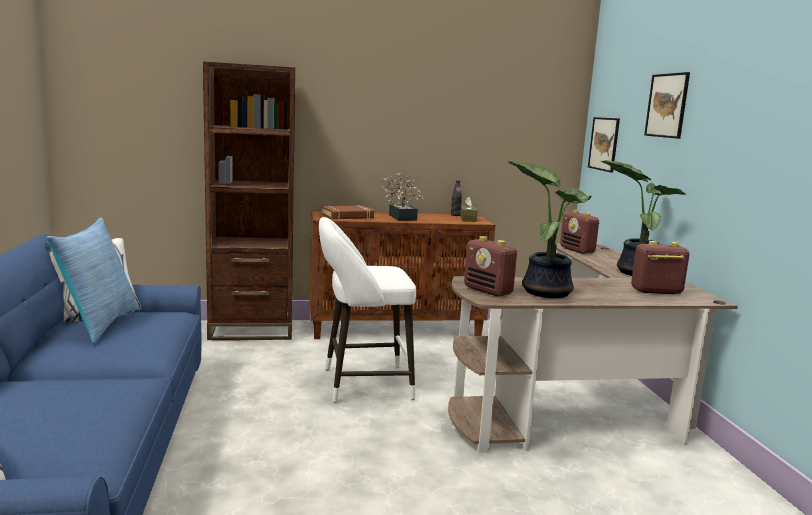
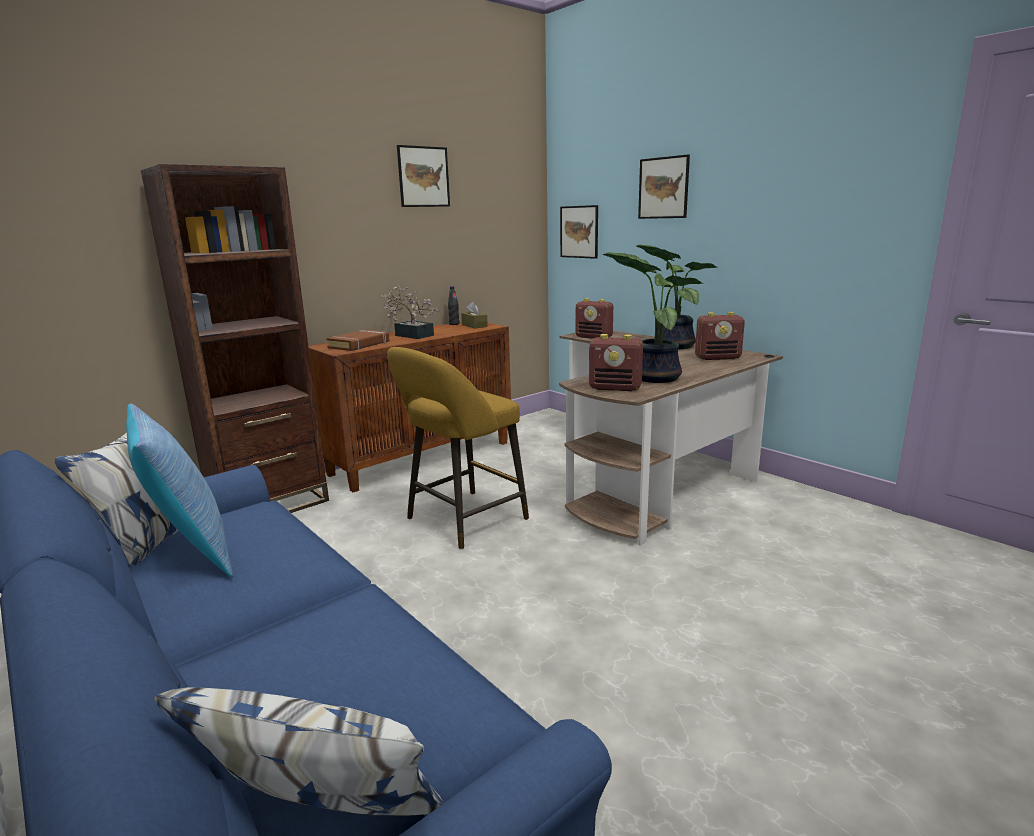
camera: 30 degrees left, 5 degrees up
(361, 384) = (461, 521): white stool -> yellow stool
(446, 80) = (423, 177): none -> picture
(655, 291) = (718, 358): radio -> radio turned 150 degrees counterclockwise

